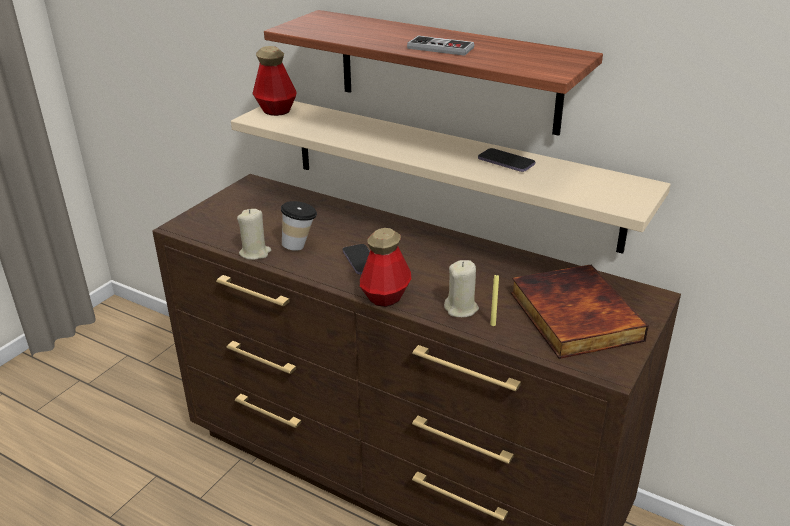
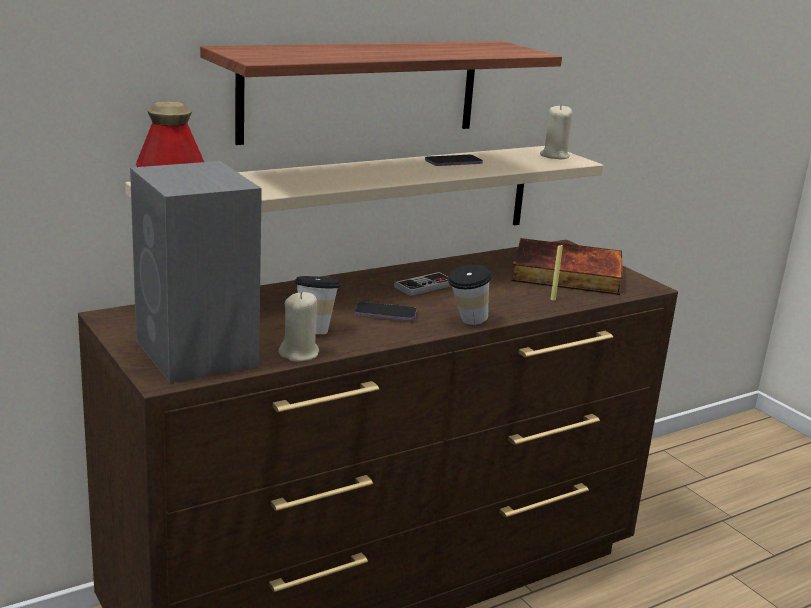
camera: 65 degrees left, 10 degrees down
(222, 224) = (197, 354): none -> grey speaker
(385, 297) = (466, 322): bottle -> cup
(440, 48) = (423, 52): game controller -> game controller (425, 286)
(461, 309) = (517, 302): beige candle -> beige candle (554, 156)

